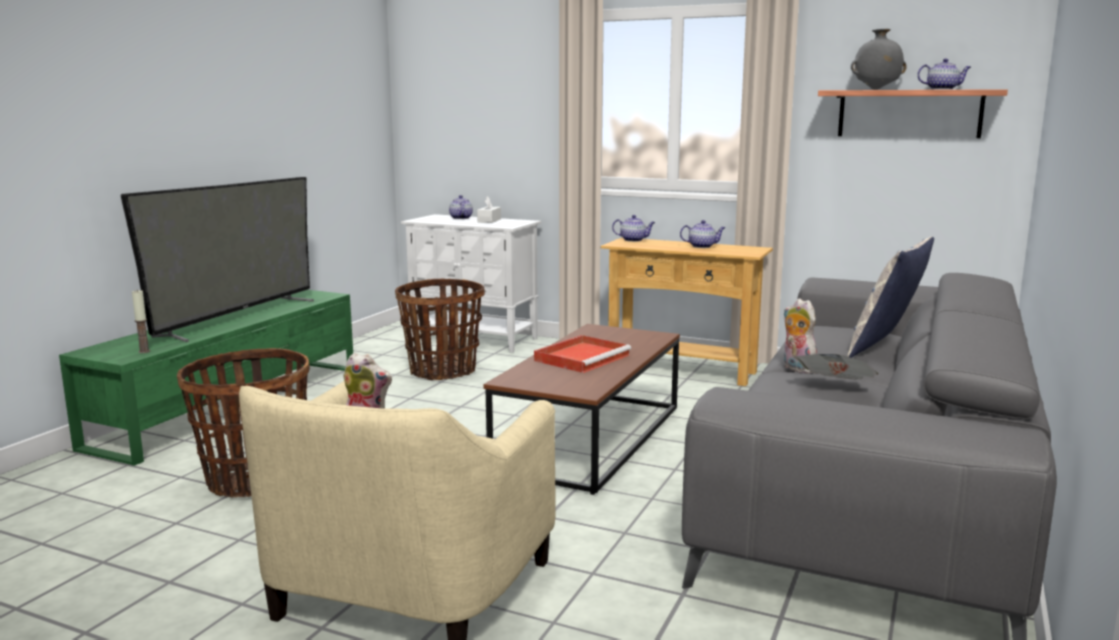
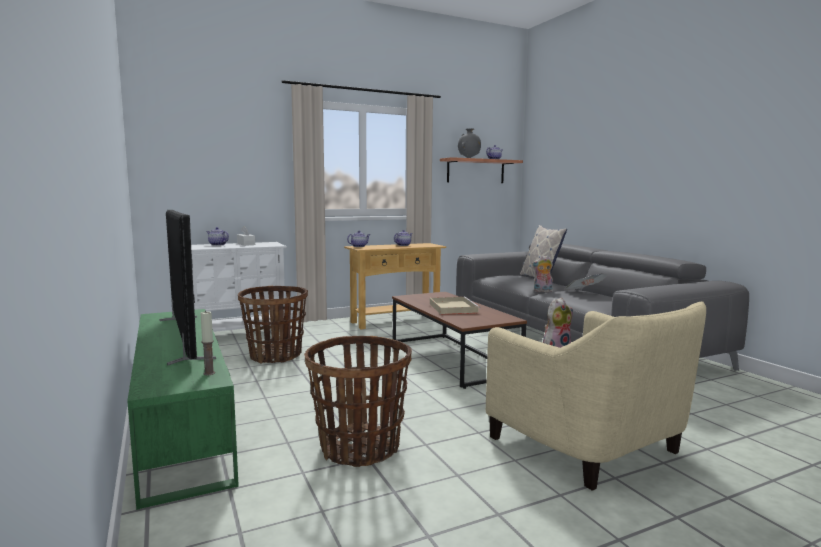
camera: 50 degrees left, 5 degrees down
(583, 357) = (452, 308): red tray -> beige tray

